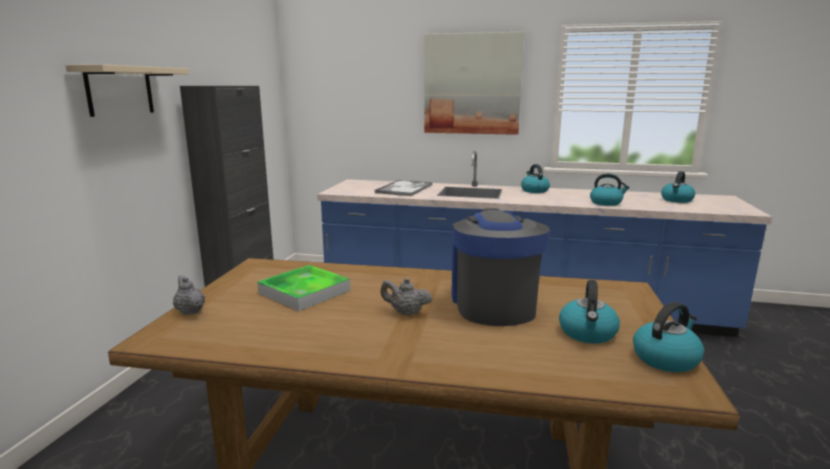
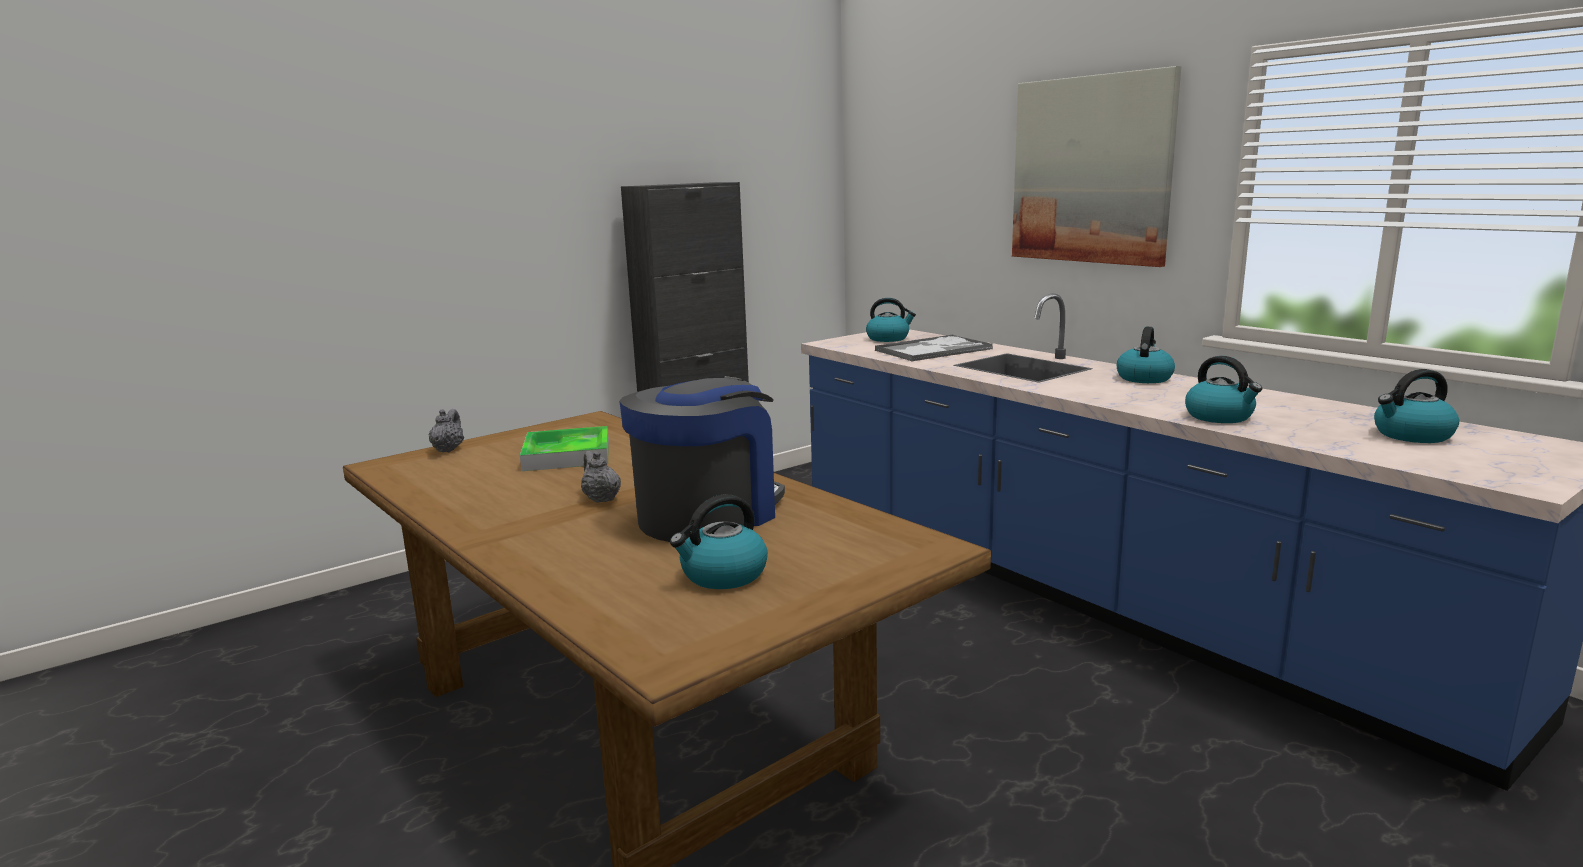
camera: 40 degrees right, 0 degrees up
(120, 91) = (530, 196): beige shelf -> none
(666, 358) = (734, 628): kettle -> kettle (888, 338)

